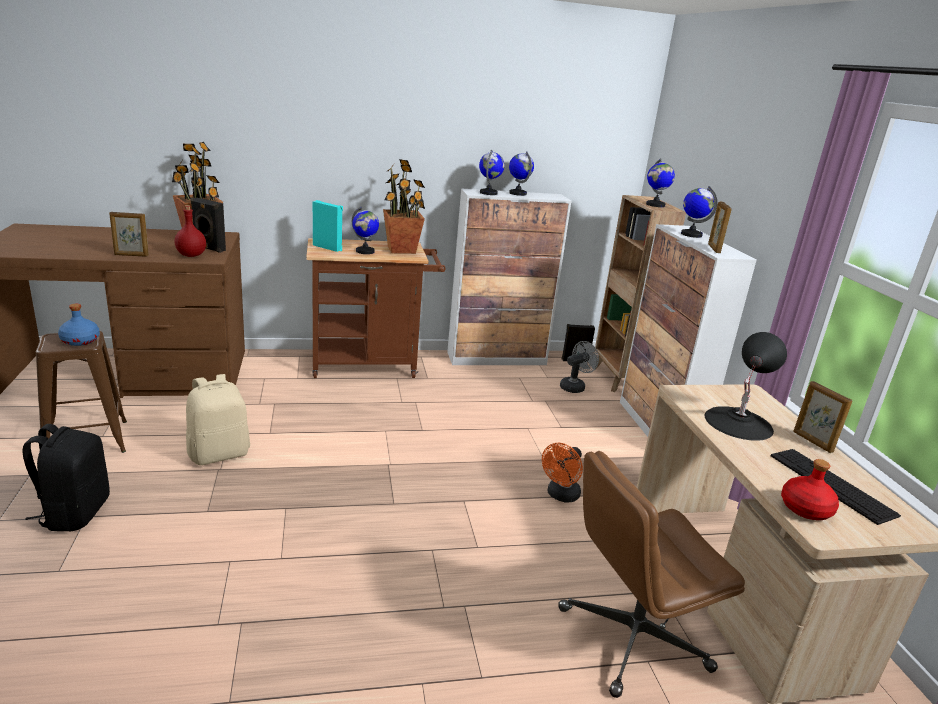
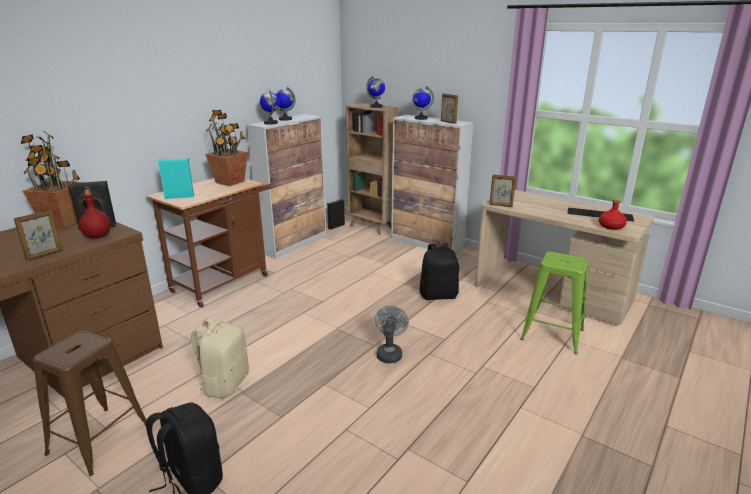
camera: 40 degrees left, 0 degrees up
(81, 341) = (84, 343): blue bottle -> none
(365, 251) = (210, 191): globe -> none
(560, 496) = (438, 295): orange fan -> black backpack
(575, 386) = (359, 240): grey fan -> grey fan (389, 353)
(631, 639) = (553, 335): brown office chair -> green stool
(738, 422) = (534, 206): black table lamp -> none
(812, 442) = (566, 202): picture frame -> picture frame (500, 205)

